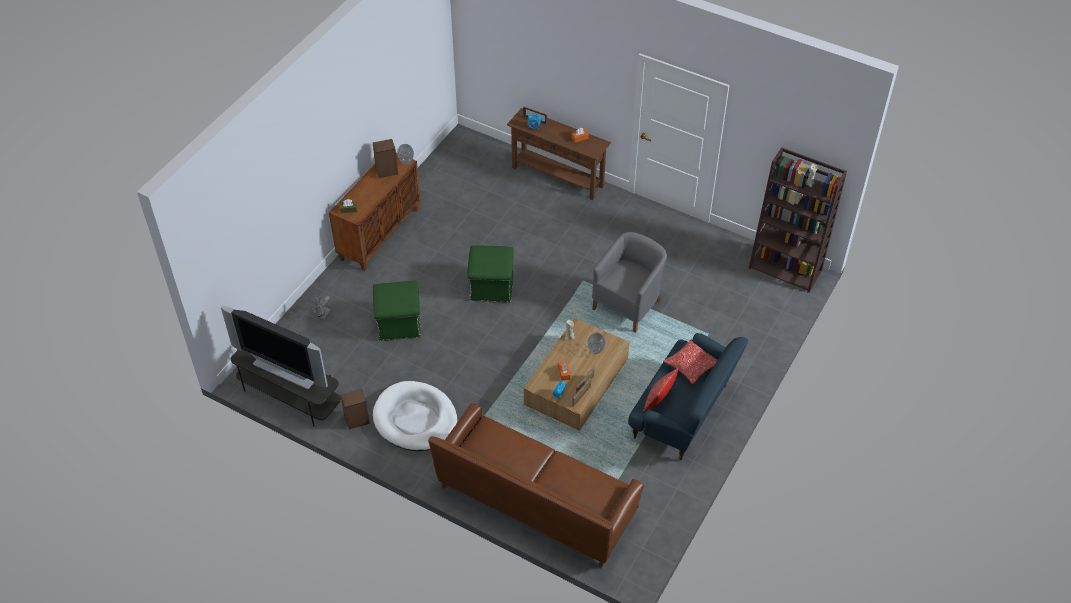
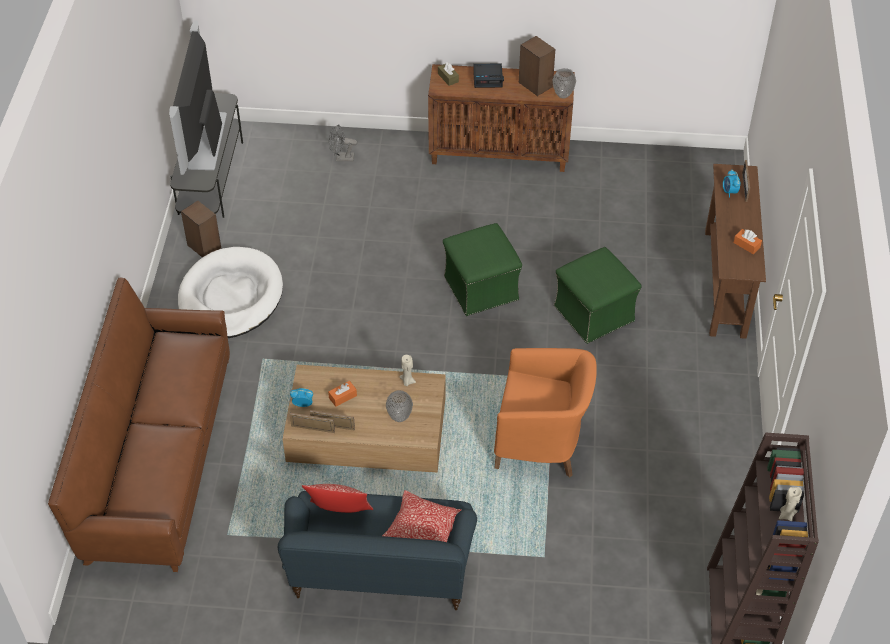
camera: 65 degrees right, 0 degrees up
(364, 190) = (488, 78): none -> alarm clock
(399, 323) = (368, 226): green ottoman -> green ottoman (594, 314)
(628, 304) = (541, 443): grey armchair -> orange armchair

